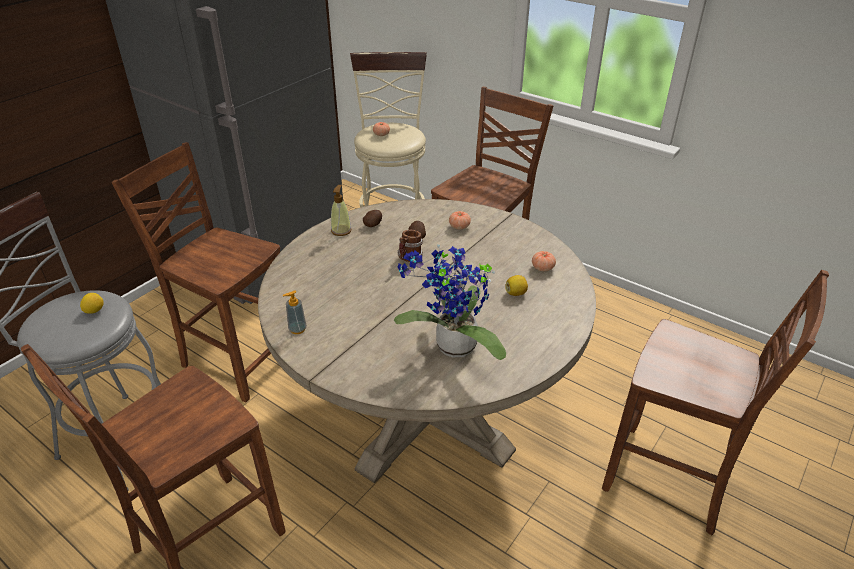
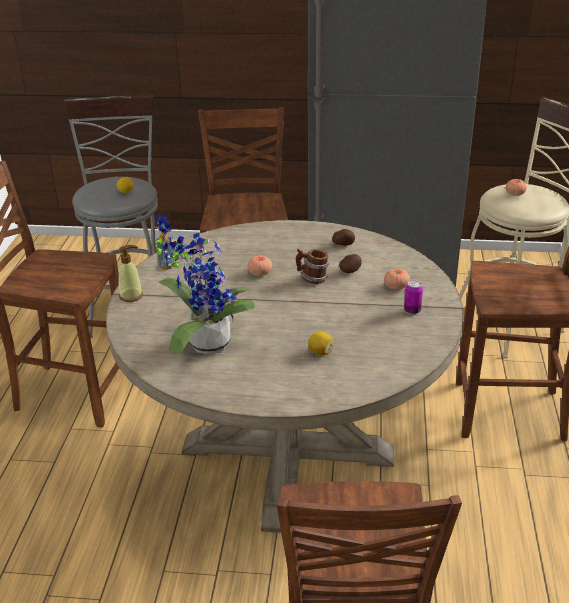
camera: 60 degrees right, 5 degrees down
(341, 230) = (316, 234): soap dispenser -> soap dispenser (131, 296)
(497, 233) = (412, 311): none -> can
(542, 268) = (382, 355): tomato -> tomato (260, 273)

